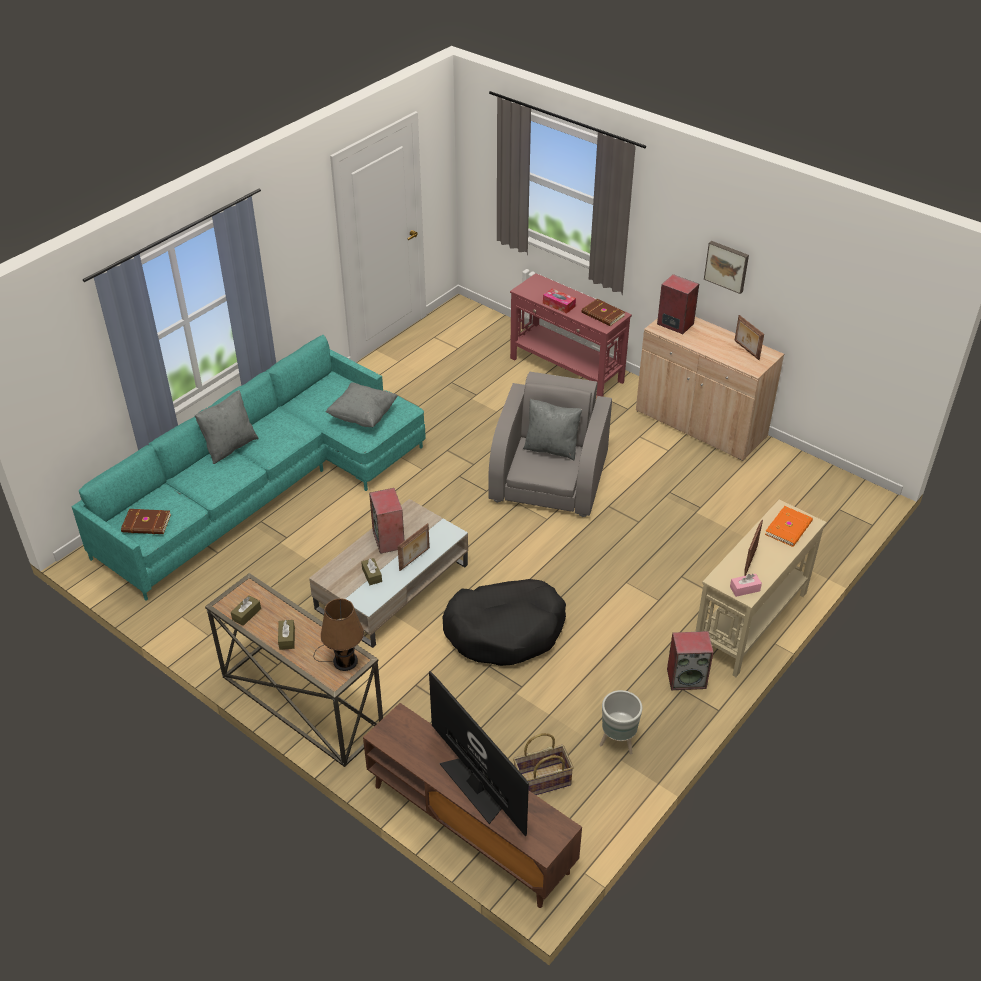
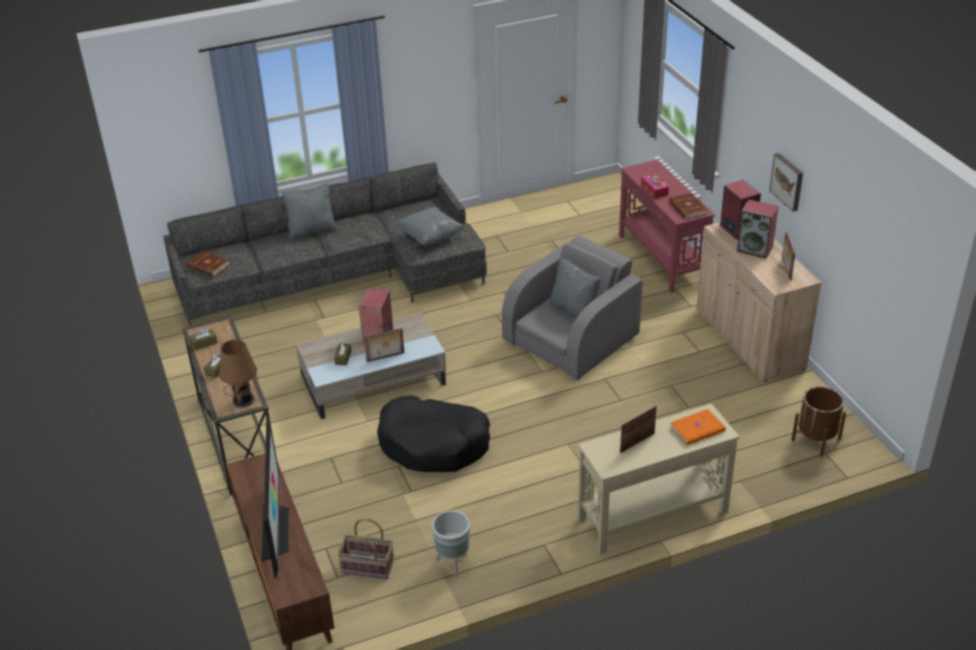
camera: 30 degrees right, 5 degrees down
(266, 486) = (339, 275): turquoise sofa -> grey sofa
(687, 678) = (555, 538): speaker -> speaker (755, 249)
(744, 589) = (610, 463): pink tissue box -> none
(823, 499) = (816, 439): none -> brown planter

